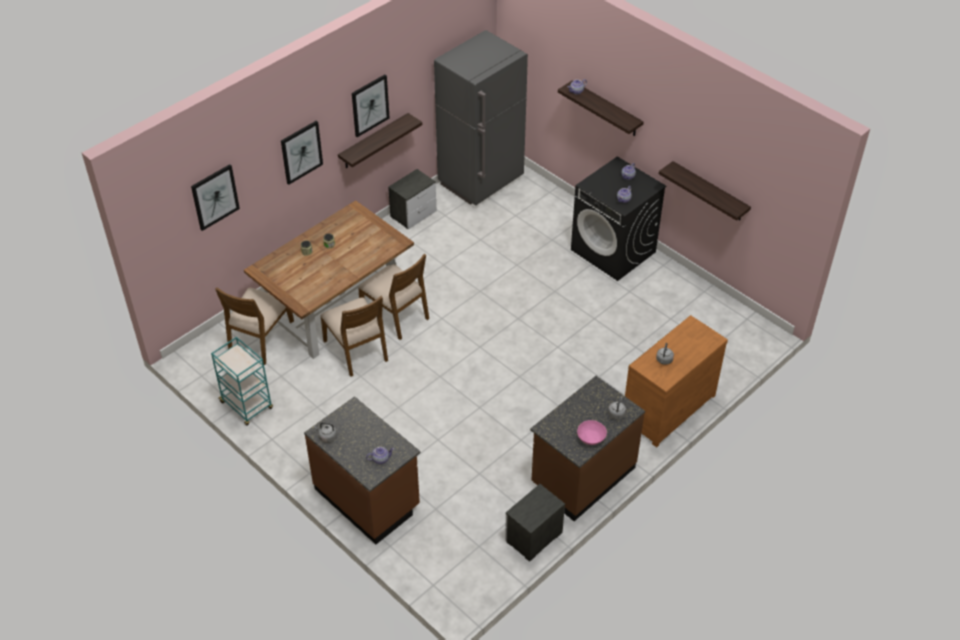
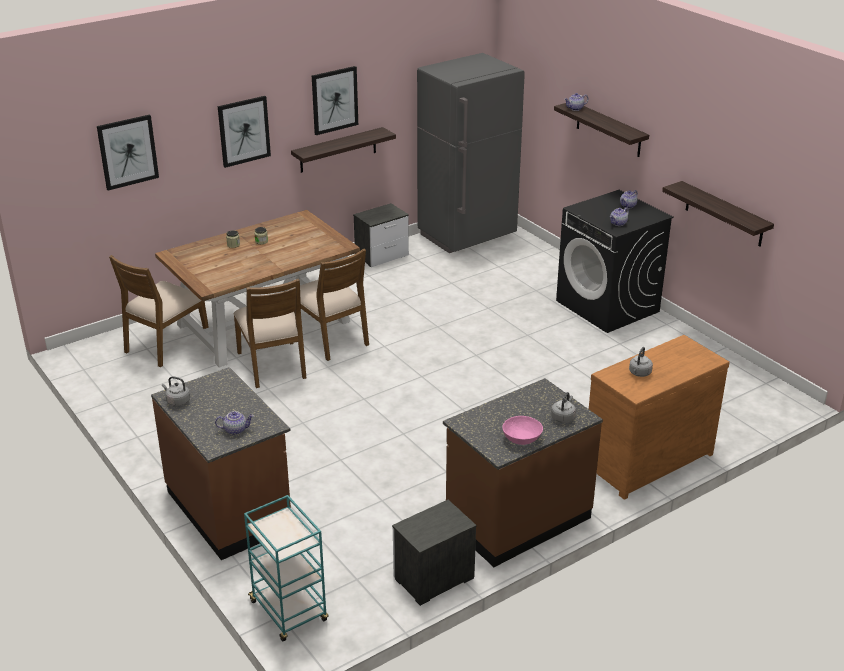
camera: 10 degrees right, 15 degrees down
(247, 406) = (122, 402): turquoise cart -> turquoise cart (289, 612)

